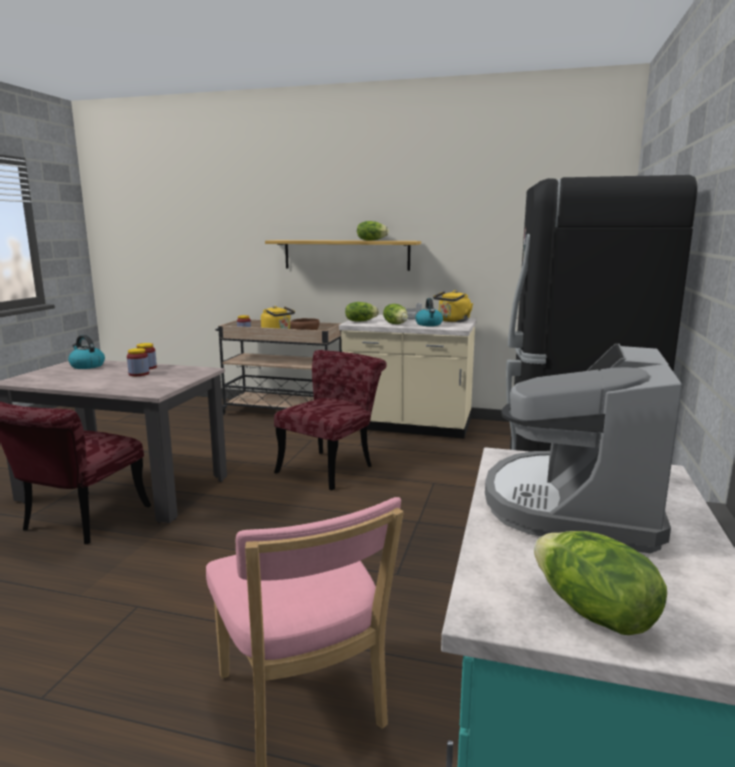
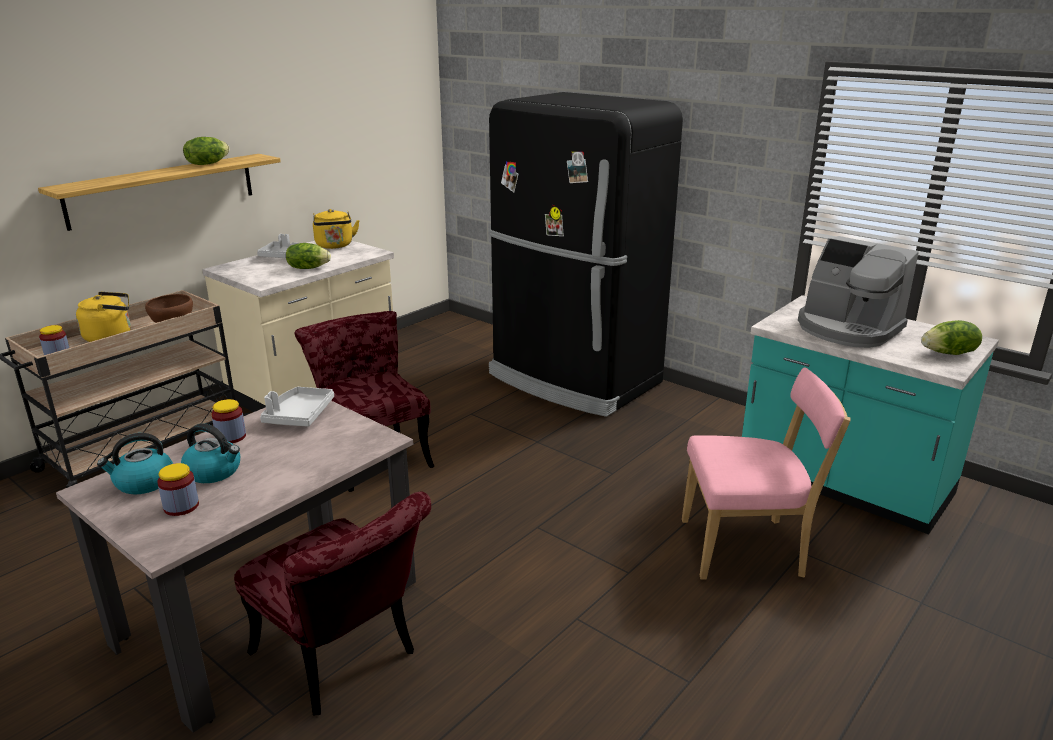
camera: 65 degrees left, 10 degrees up
(139, 374) = (264, 444): jar -> jar (181, 506)
(183, 372) = (299, 415): none -> grey tray
(360, 321) = (258, 278): lettuce -> none
(429, 324) = (336, 257): kettle -> kettle (214, 471)

